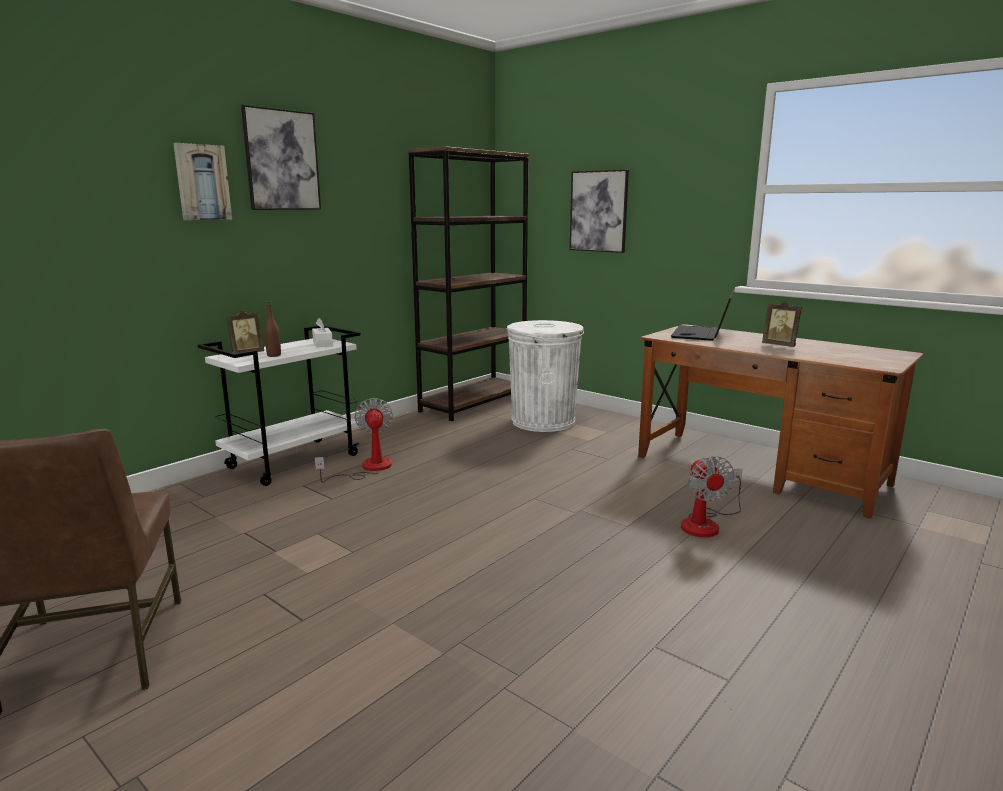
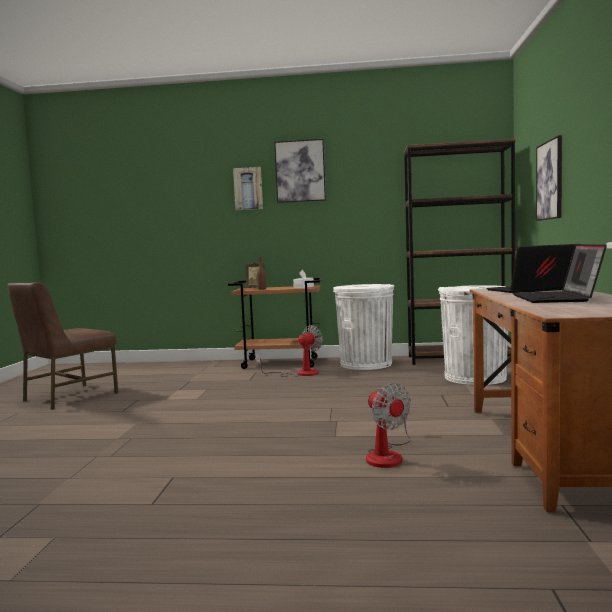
camera: 55 degrees right, 10 degrees down
(294, 461) = (281, 363): white cart -> brown cart
(402, 433) = (365, 364): none -> white trash can
(706, 523) = (388, 455): fan -> fan turned 75 degrees counterclockwise
(780, 345) = (557, 298): picture frame -> laptop

